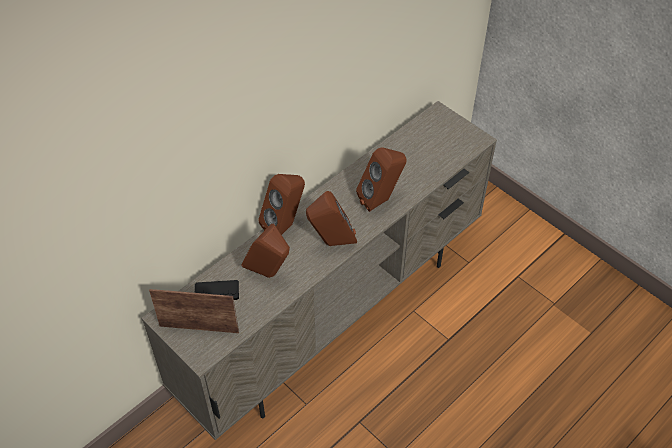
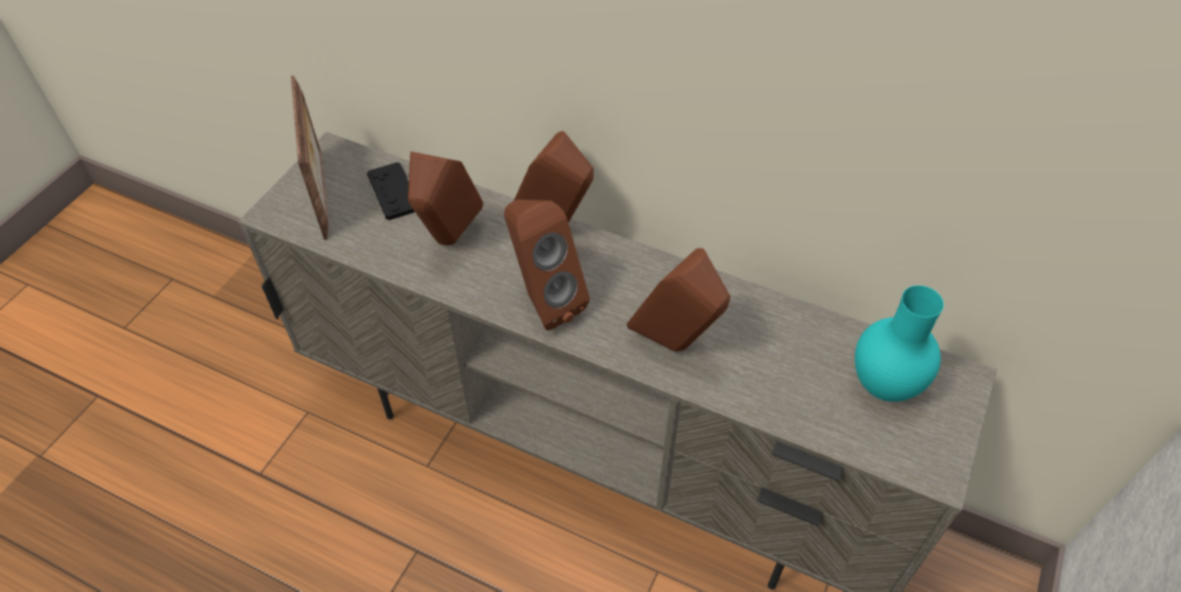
camera: 70 degrees right, 0 degrees up
(431, 138) = (882, 384): none -> turquoise vase

